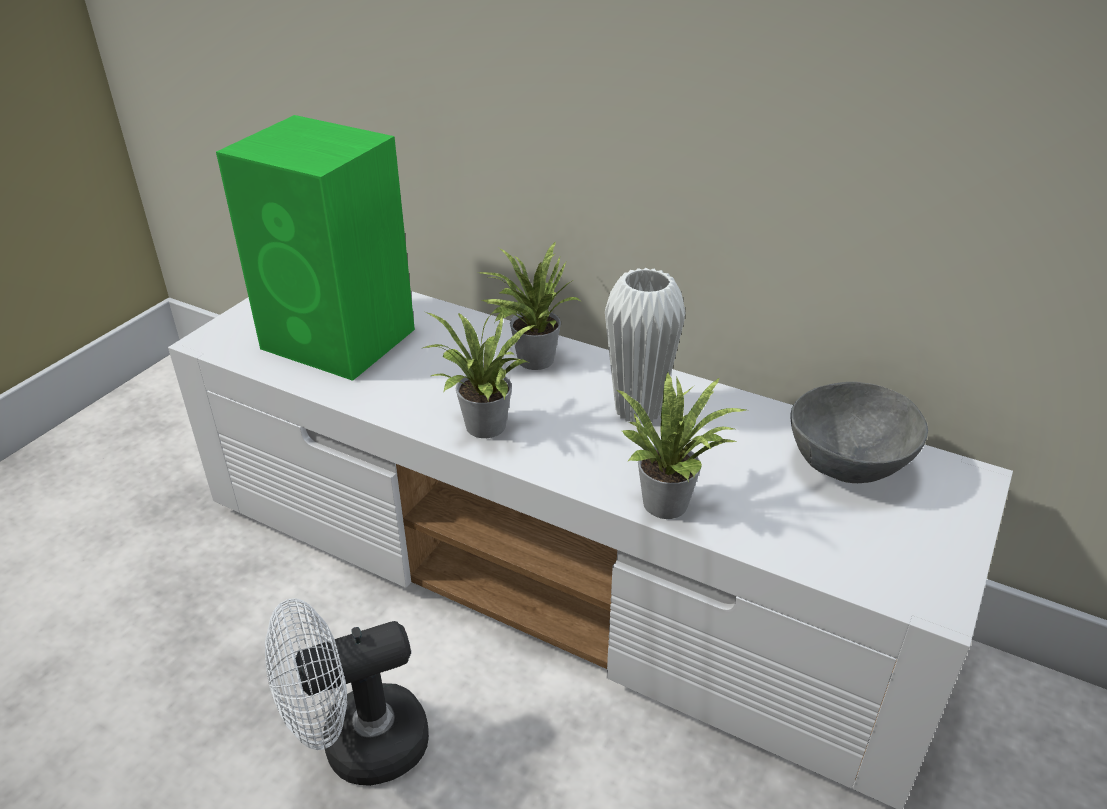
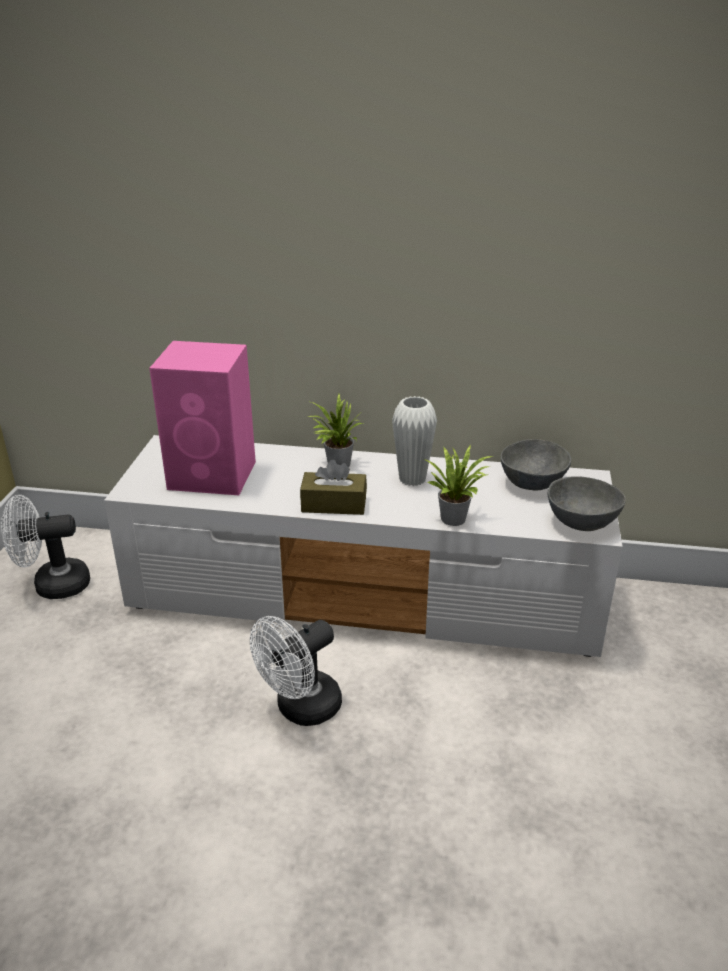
camera: 20 degrees left, 5 degrees down
(156, 445) = (53, 585): none -> white fan
(341, 340) = (214, 475): green speaker -> pink speaker
(483, 429) = (334, 504): potted plant -> brown tissue box
(906, 574) = (582, 524): none -> grey bowl

